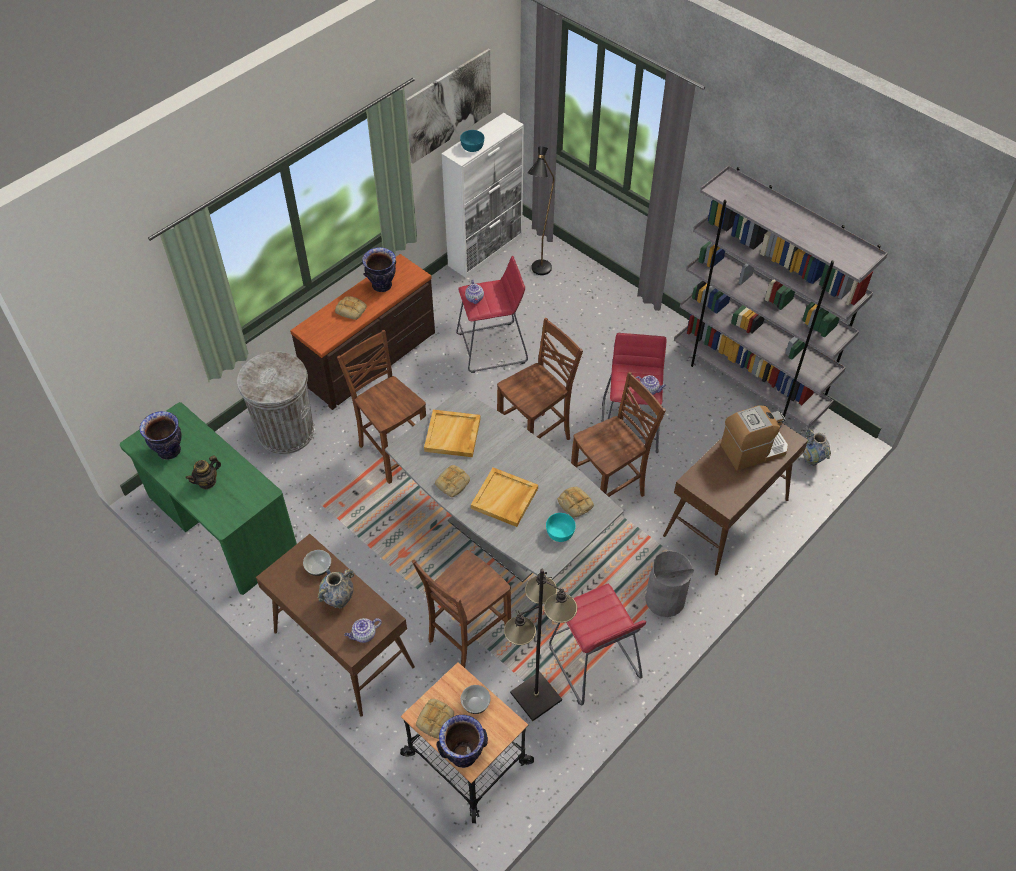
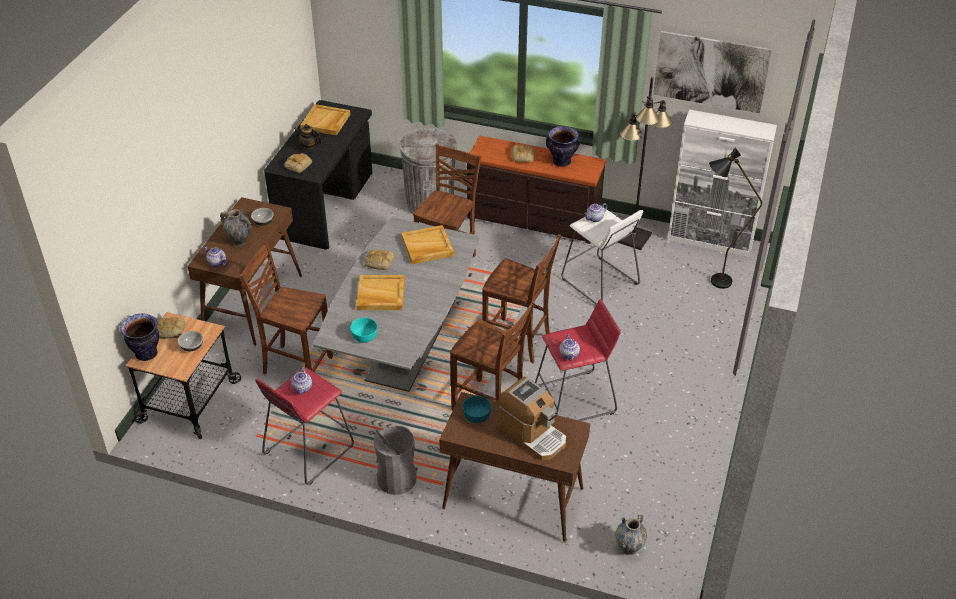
camera: 65 degrees right, 10 degrees down
(169, 451) = (326, 122): vase -> beige tray
(220, 526) = (326, 205): green desk -> black desk
(472, 147) = (713, 122): turquoise bowl -> turquoise bowl (476, 415)
(492, 348) = (600, 282): red stool -> white stool
(535, 697) = (259, 424): black floor lamp -> black floor lamp (632, 238)
(574, 503) = (399, 336): bread -> bread (298, 165)
(592, 615) = (302, 388): none -> teapot
(749, 382) = (696, 471): grey bookcase -> none

